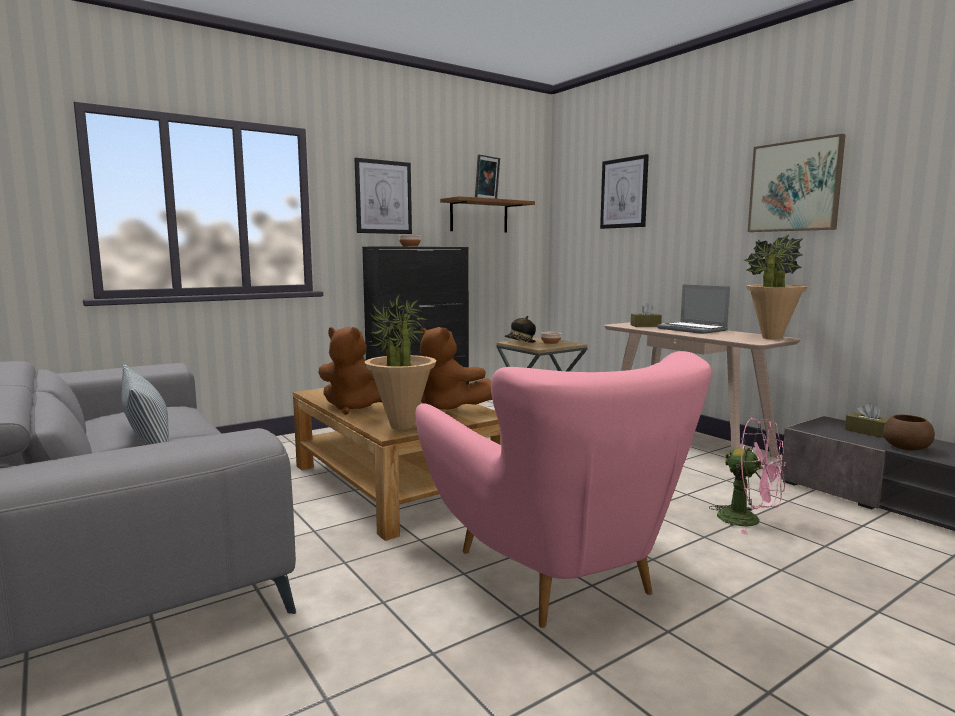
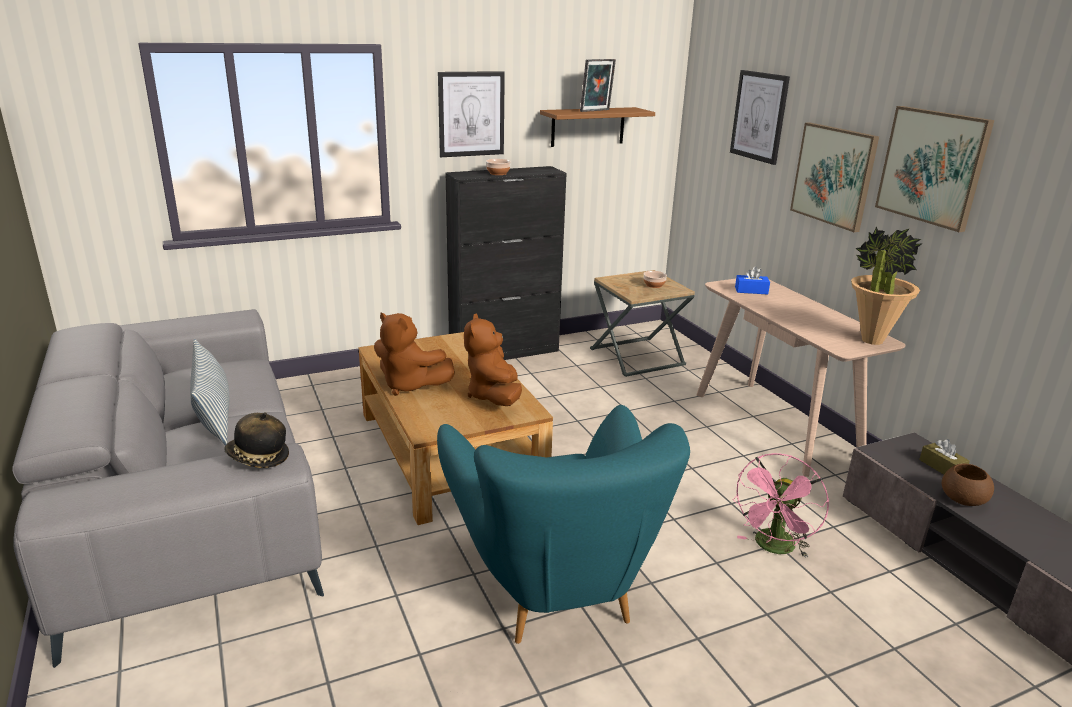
camera: 10 degrees right, 15 degrees up
(401, 426) = (440, 422): potted plant -> none
(446, 409) = (494, 396): brown plush toy -> brown plush toy turned 45 degrees clockwise
(520, 342) = (620, 281): hat -> hat (258, 458)
(556, 573) = (554, 586): pink armchair -> turquoise armchair
(645, 325) = (751, 290): brown tissue box -> blue tissue box
(693, 329) = (798, 307): laptop -> none
(702, 220) = (834, 175): none -> picture
(748, 520) = (773, 548): pink fan -> pink fan turned 75 degrees clockwise

